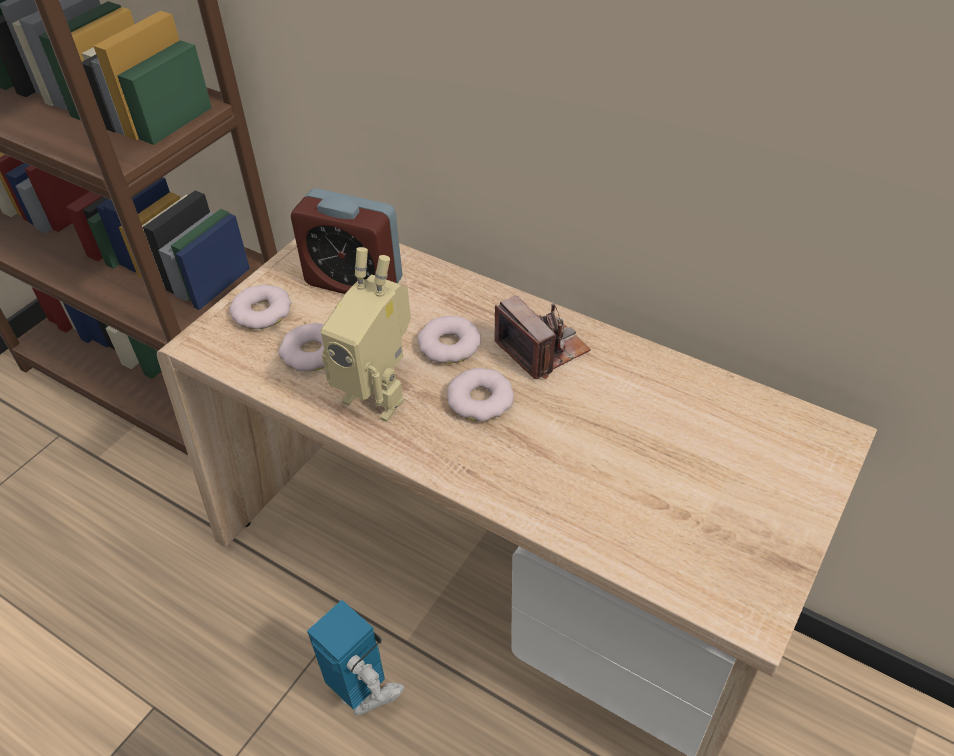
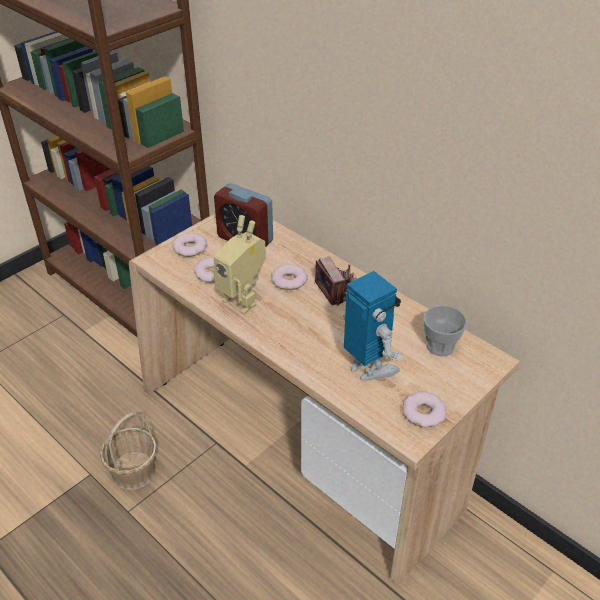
camera: 10 degrees right, 5 degrees down
(225, 687) = (133, 471): none -> basket
(365, 692) = (213, 489): toy robot -> toy robot (369, 368)
(480, 400) = (298, 311): donut -> donut (423, 413)
(740, 425) = (440, 346): none -> cup

